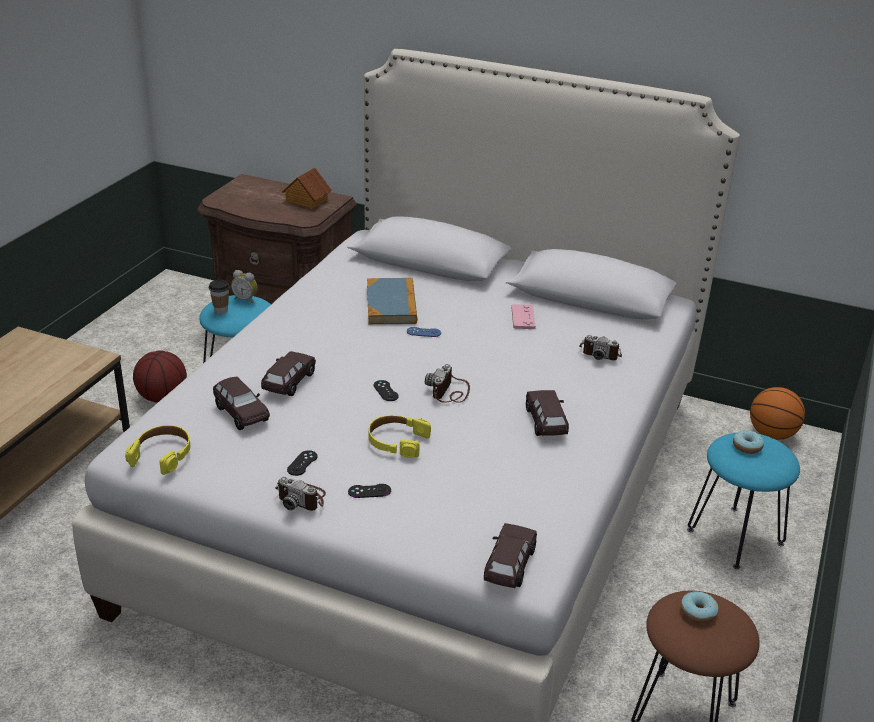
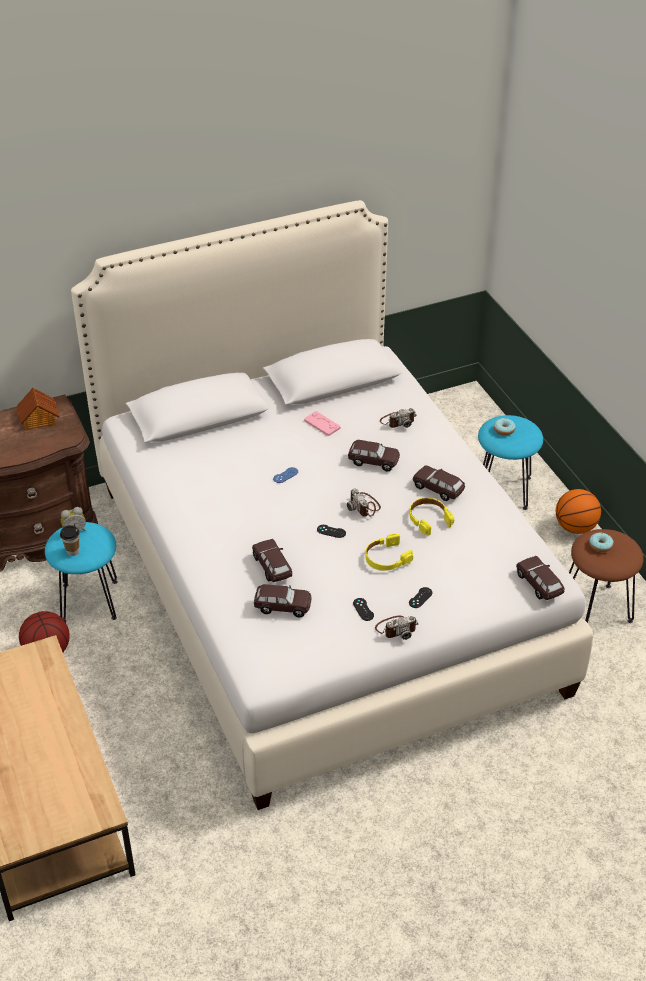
camera: 45 degrees left, 10 degrees up
(162, 454) = (285, 665): yellow headphones -> yellow headphones (429, 519)
(391, 304) = (234, 468): book -> none
(520, 367) = (373, 461): none -> brown toy car
(772, 434) = (444, 407): basketball -> basketball (575, 527)

